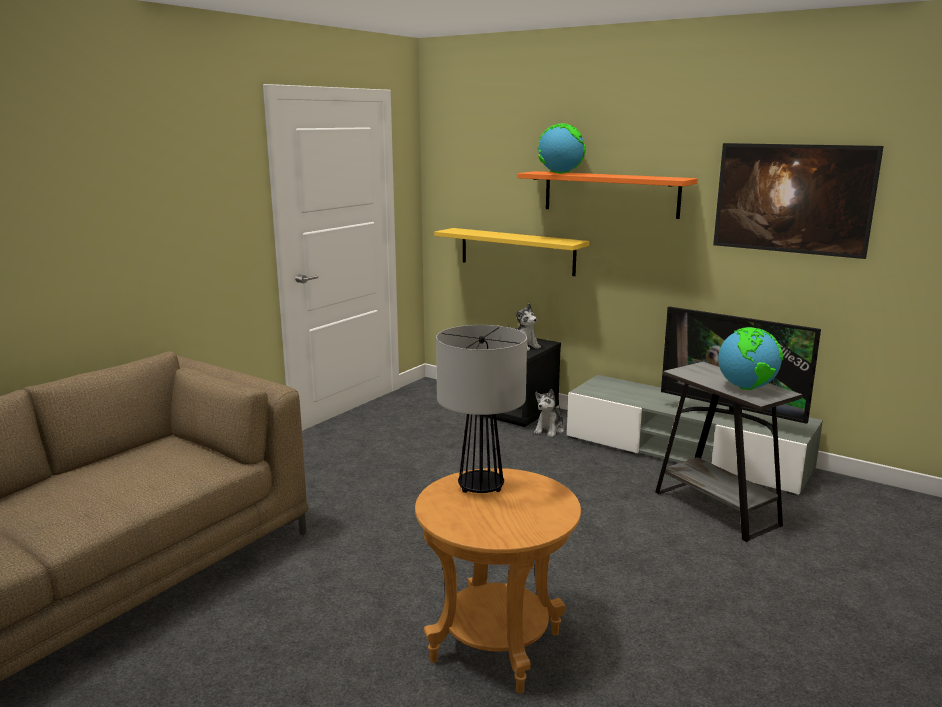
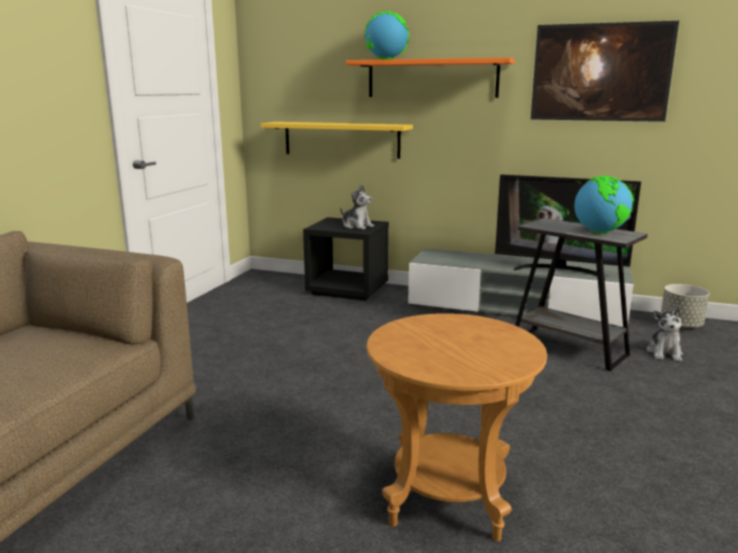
camera: 15 degrees left, 0 degrees up
(480, 487) = (425, 331): table lamp -> none
(549, 430) = (389, 301): plush toy -> plush toy (664, 353)
(873, 497) = (681, 325): none -> grey planter

